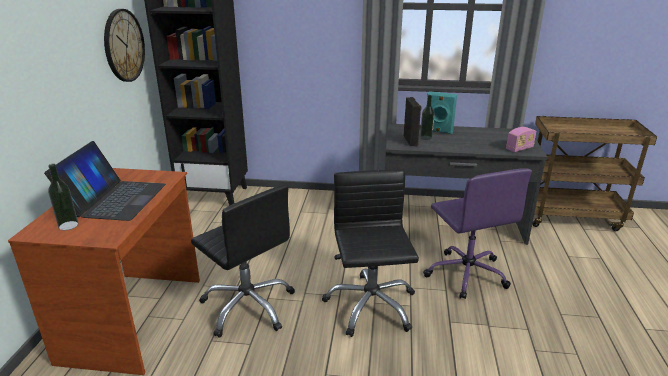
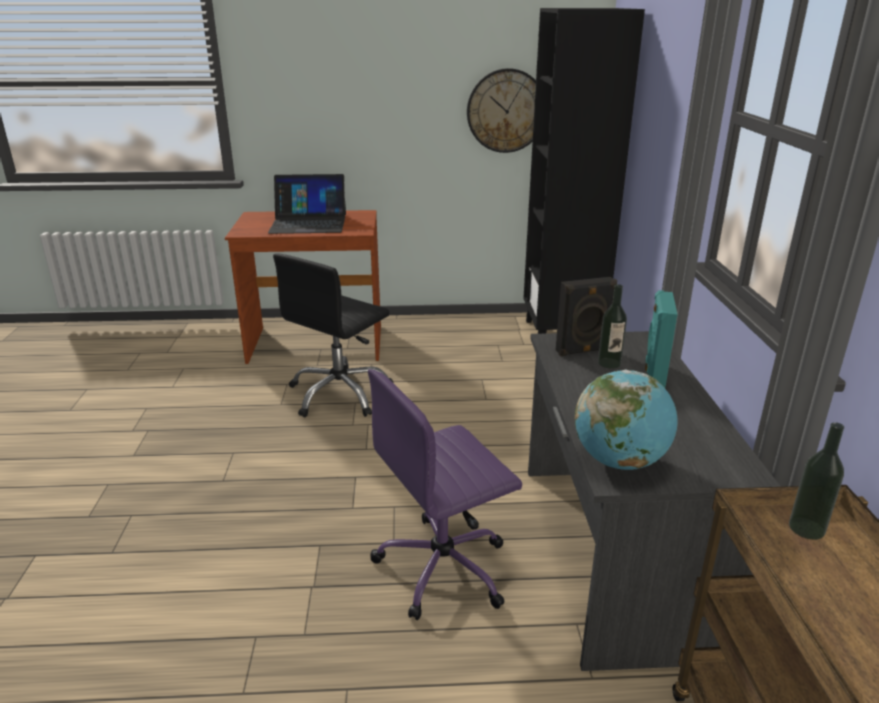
camera: 80 degrees right, 0 degrees up
(68, 225) = (262, 220): bottle -> bottle (806, 528)
(370, 305) = (348, 474): black office chair -> none
(519, 149) = (620, 461): radio -> globe

